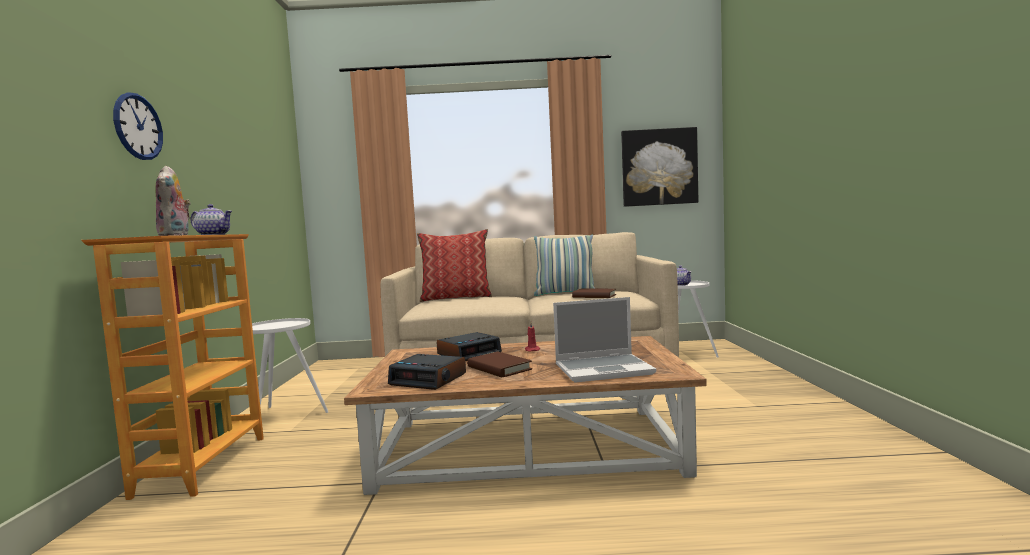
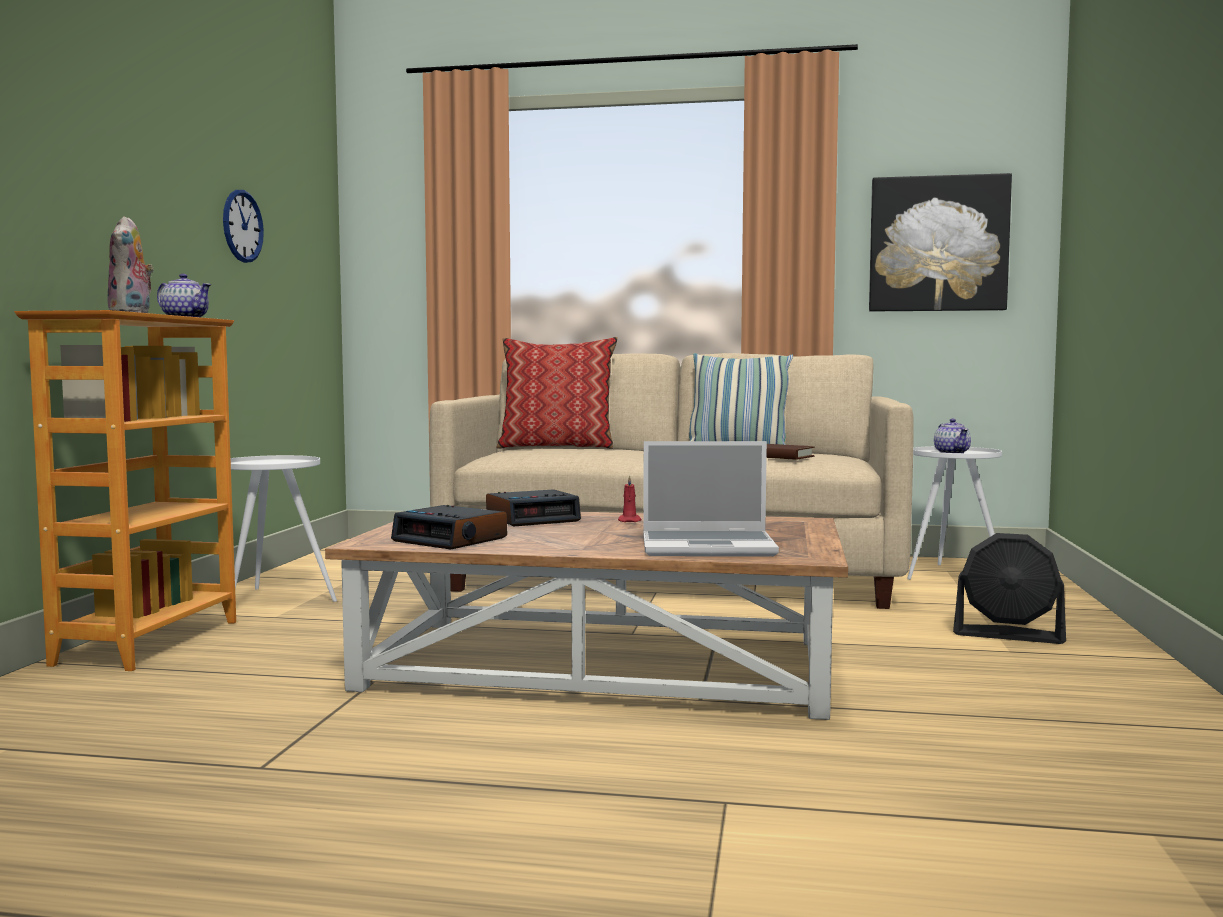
camera: 10 degrees right, 0 degrees up
(138, 127) = (96, 161): wall clock -> wall clock (242, 226)
(499, 368) = (559, 536): brown book -> none
(747, 394) = (1008, 635): none -> black fan

